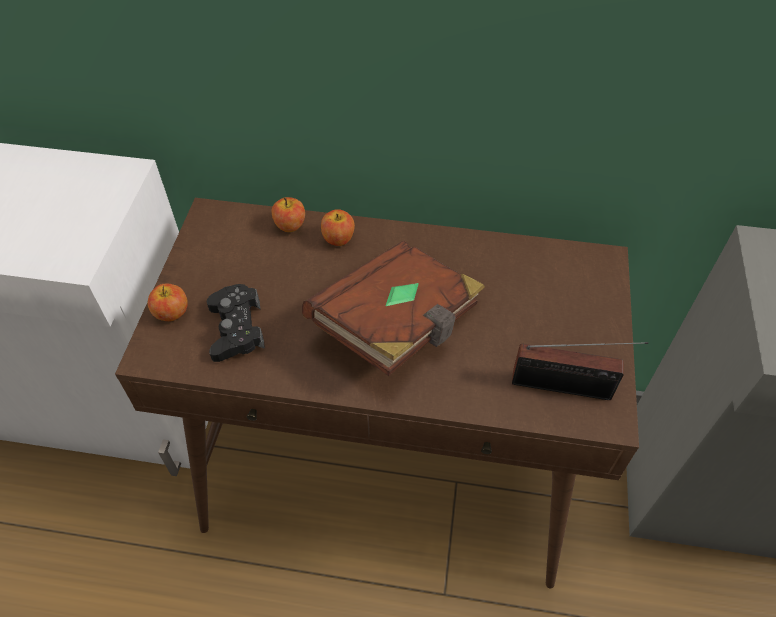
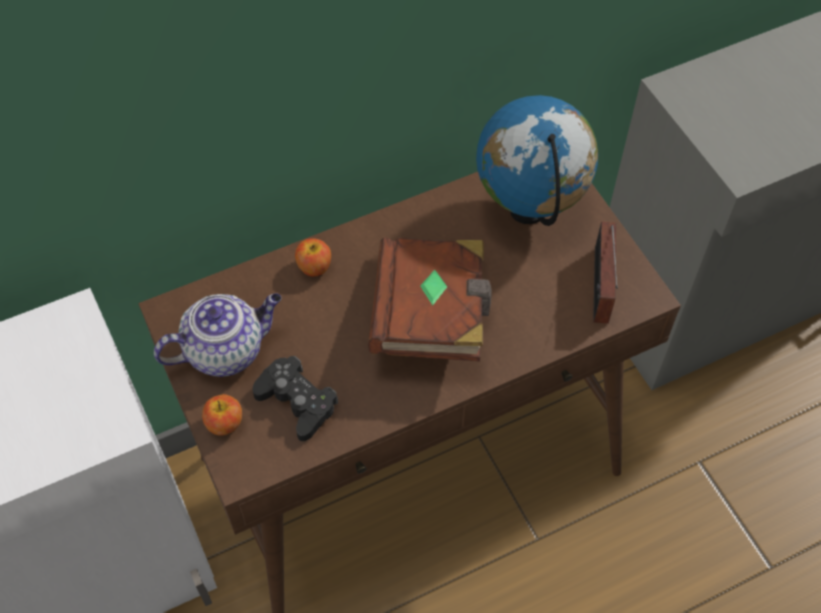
camera: 35 degrees left, 5 degrees up
(222, 261) = (226, 349): none -> teapot
(290, 225) = (258, 279): apple -> none
(552, 288) = (529, 211): none -> globe
(567, 387) = (600, 289): radio -> radio turned 120 degrees clockwise

